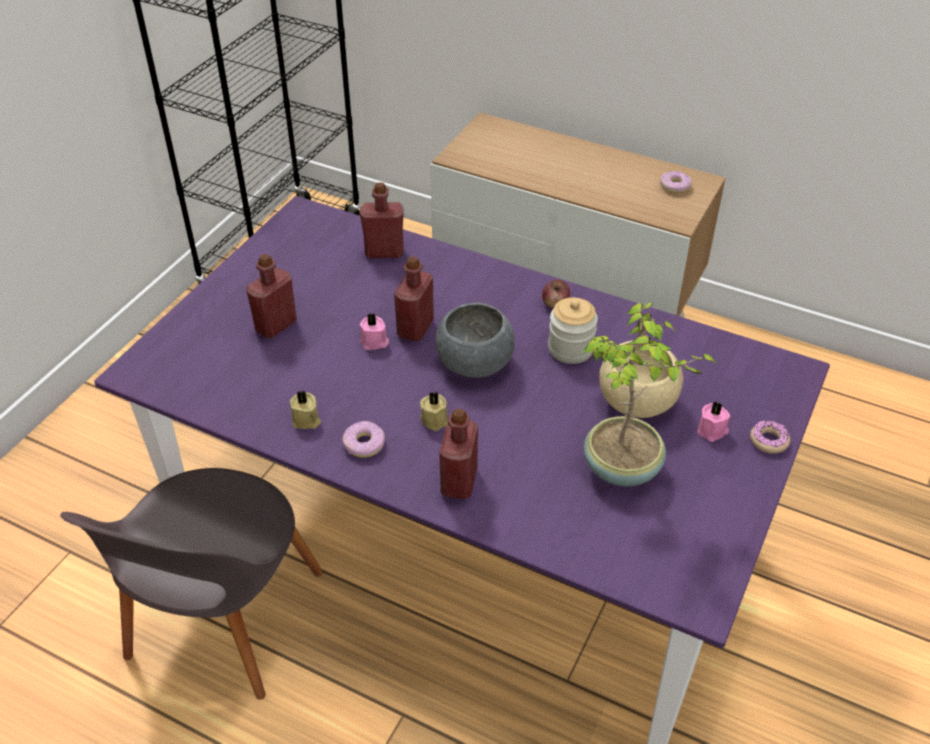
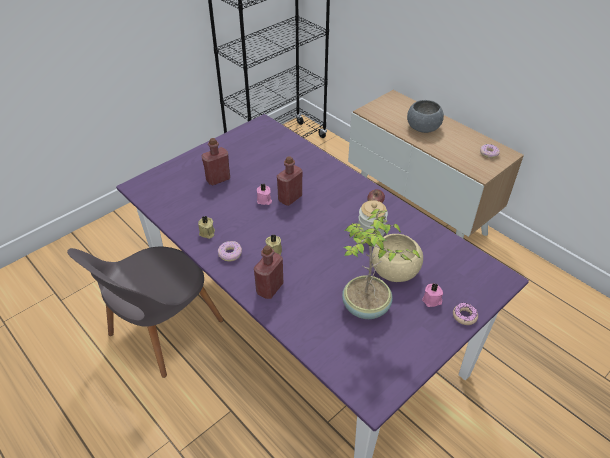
camera: 20 degrees right, 0 degrees up
(384, 252) = (295, 153): red bottle -> none
(474, 362) = (312, 225): grey bowl -> grey bowl (423, 128)

